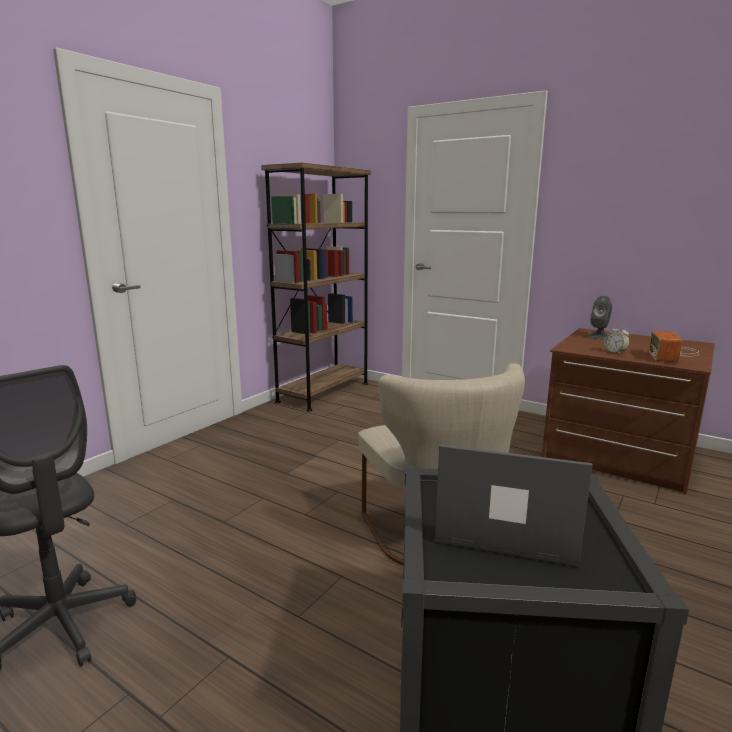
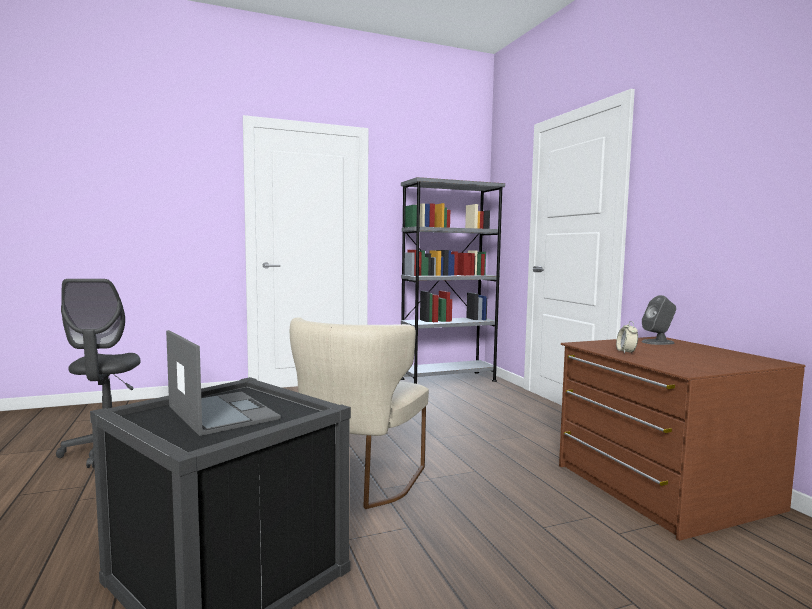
camera: 35 degrees right, 10 degrees down
(324, 392) = (448, 380): brown bookcase -> grey bookcase
(674, 354) = (699, 362): radio -> none

